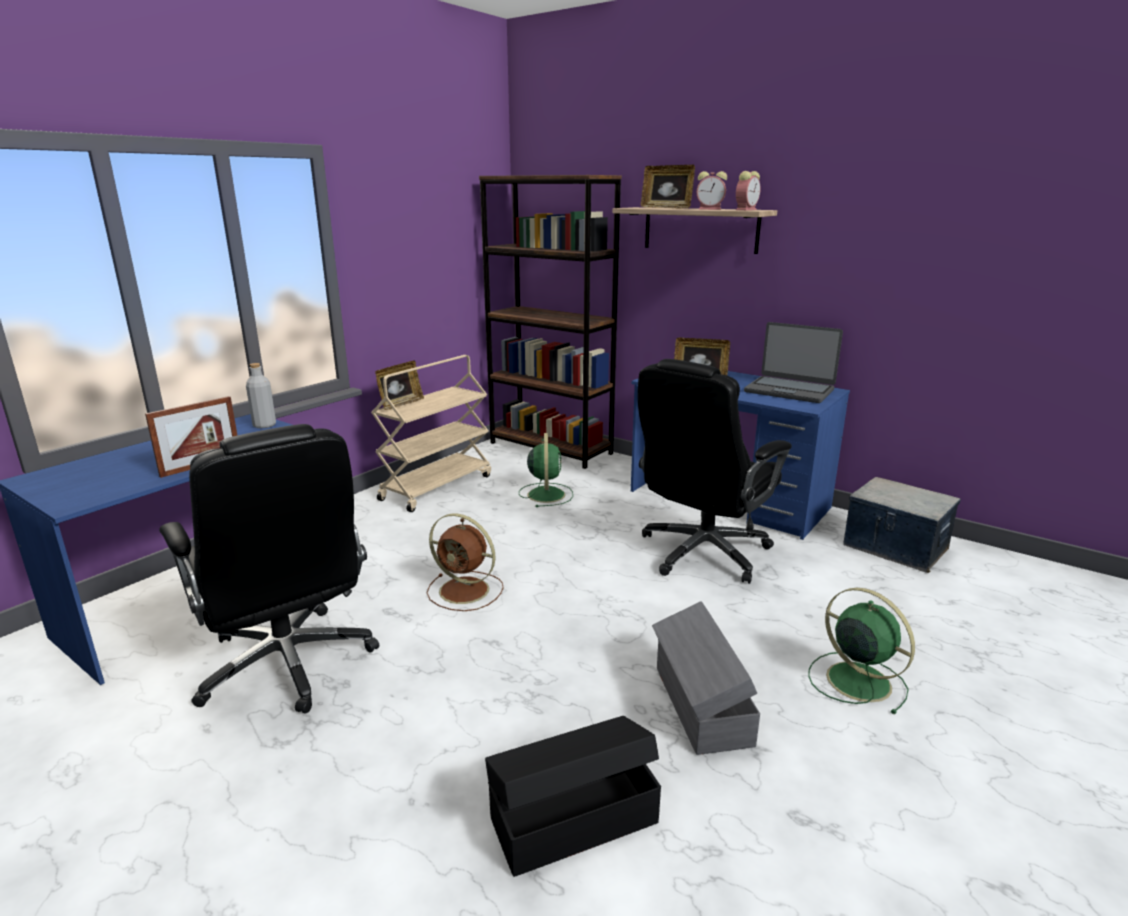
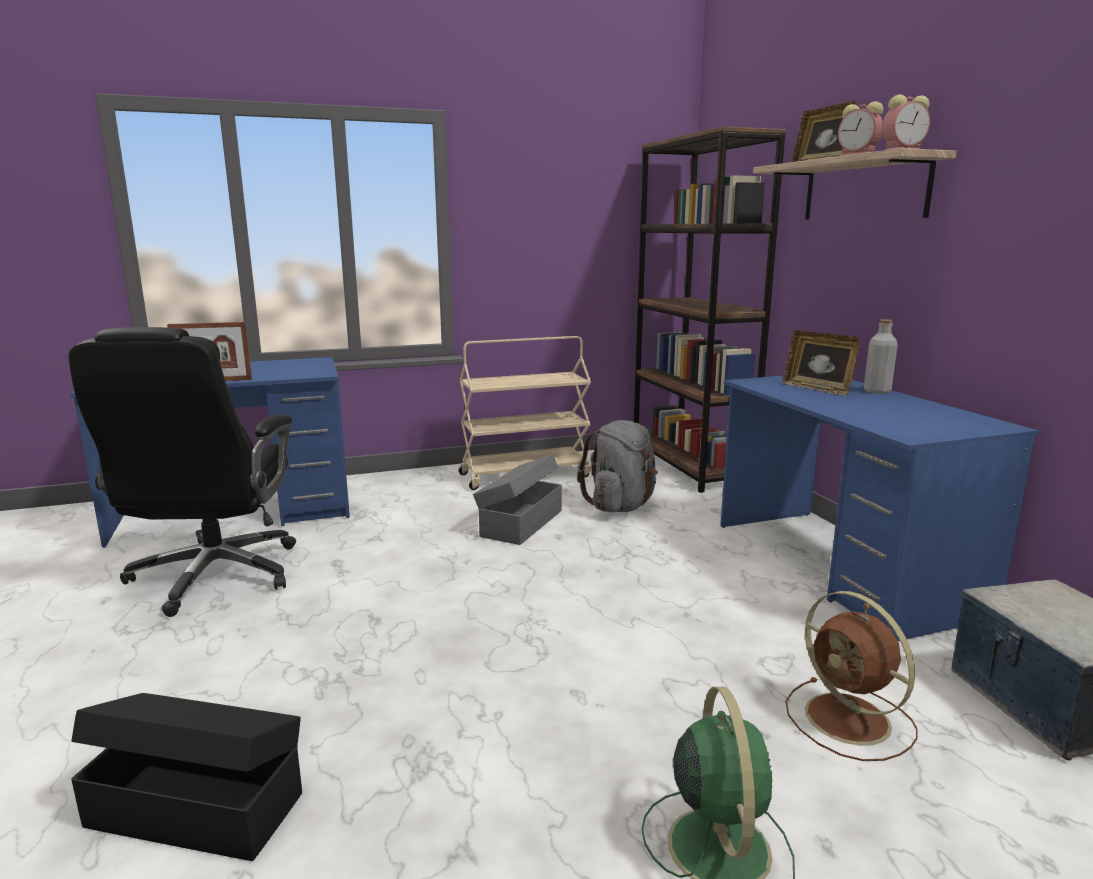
camera: 35 degrees right, 5 degrees down
(264, 425) = (316, 365): grey bottle -> grey bottle (877, 391)
(400, 404) = (494, 377): picture frame -> none
(466, 591) = (419, 568): brown fan -> brown fan (850, 721)
(546, 494) = (621, 506): green fan -> grey backpack
(700, 706) = (472, 770): grey storage box -> grey storage box (520, 523)
(702, 553) = (718, 613): black office chair -> none
(789, 390) = (925, 416): laptop -> none

